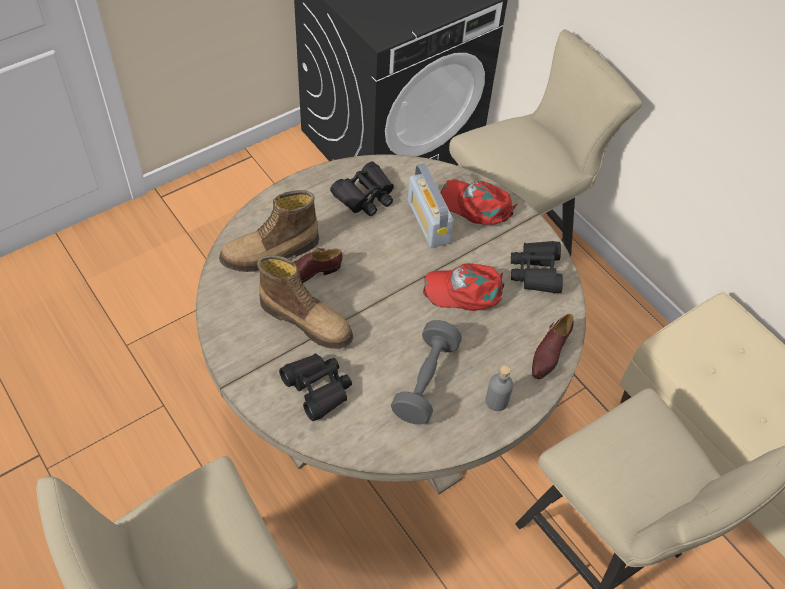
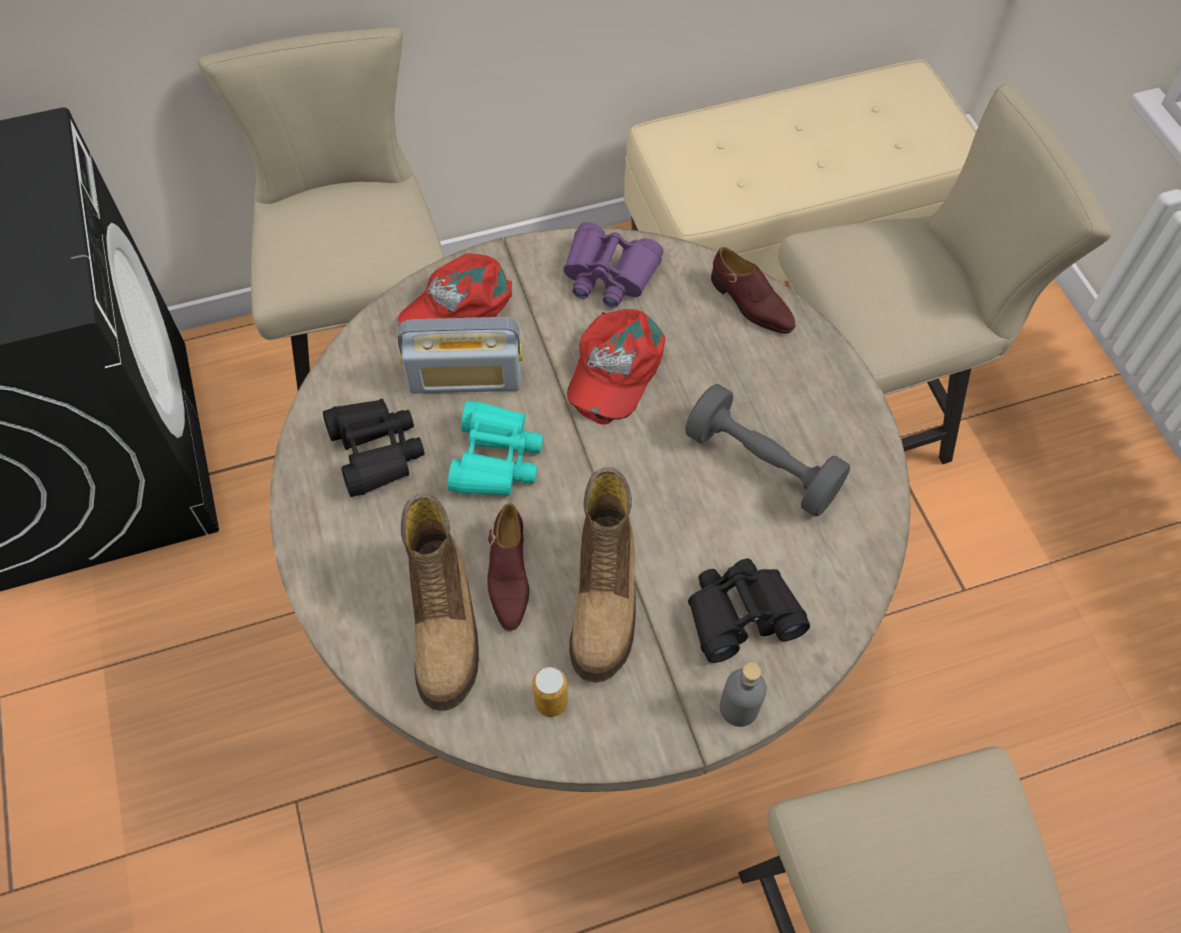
camera: 70 degrees left, 5 degrees up
(239, 309) = (551, 702): none -> can
(307, 320) = (605, 600): boot -> boot turned 135 degrees clockwise
(380, 249) = (495, 459): none -> turquoise binoculars
(496, 401) = (814, 388): grey bottle -> grey bottle (738, 708)
(536, 272) = (609, 274): black binoculars -> purple binoculars

